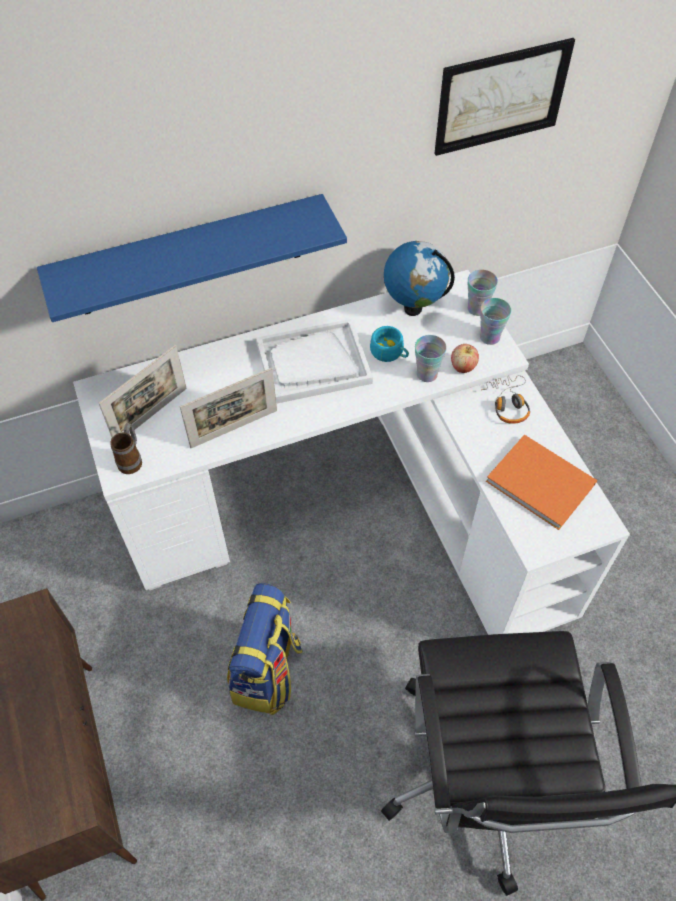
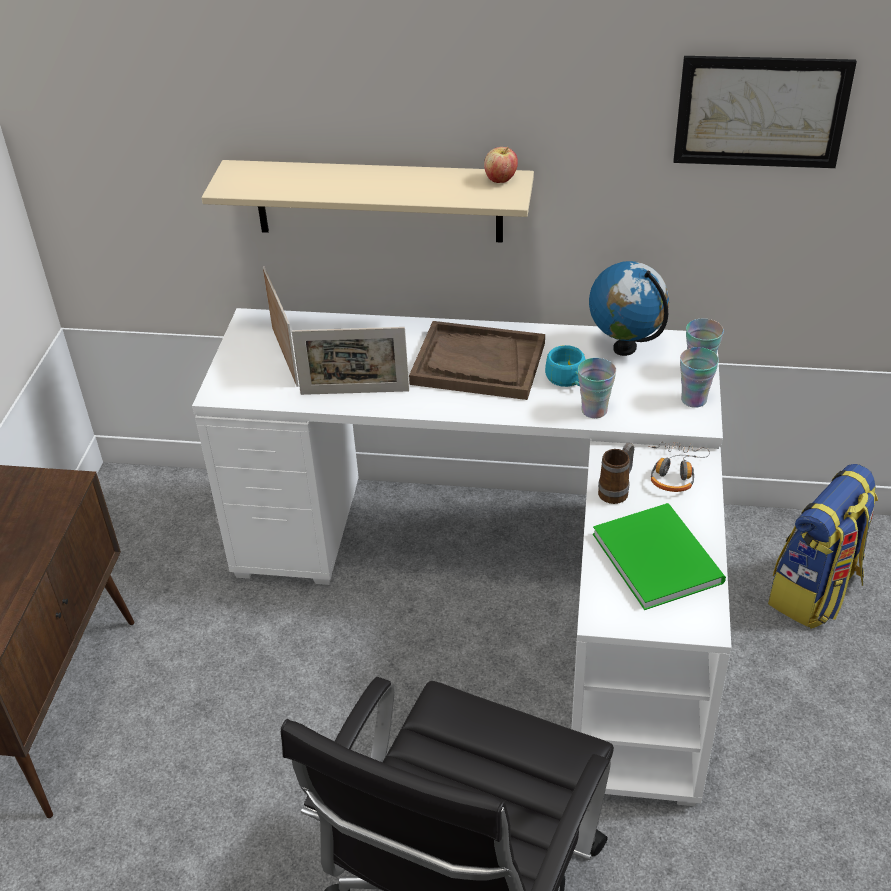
camera: 30 degrees right, 15 degrees down
(132, 460) = (239, 385): mug -> mug (617, 491)
(151, 416) = (285, 356): picture frame -> picture frame turned 90 degrees counterclockwise
(189, 257) = (378, 201): blue shelf -> beige shelf
(267, 672) = (300, 703): backpack -> backpack (815, 593)
(313, 363) = (478, 363): white tray -> brown tray
(463, 367) = (641, 417): apple -> apple (500, 179)
(539, 479) = (658, 555): orange book -> green book

